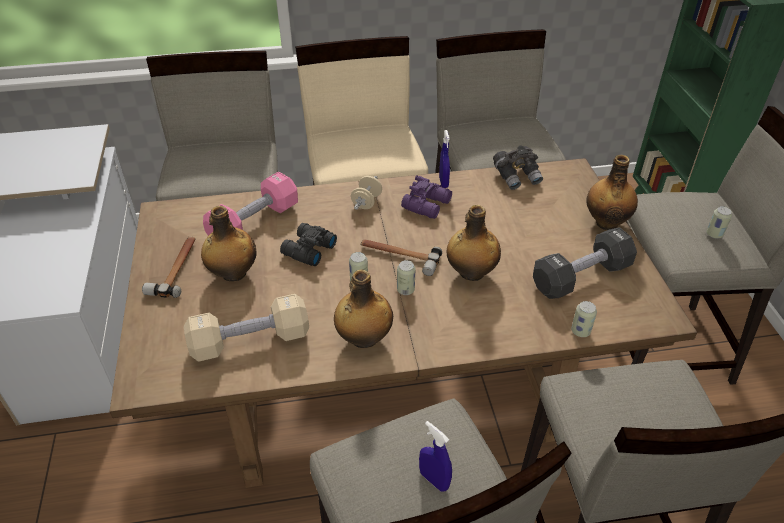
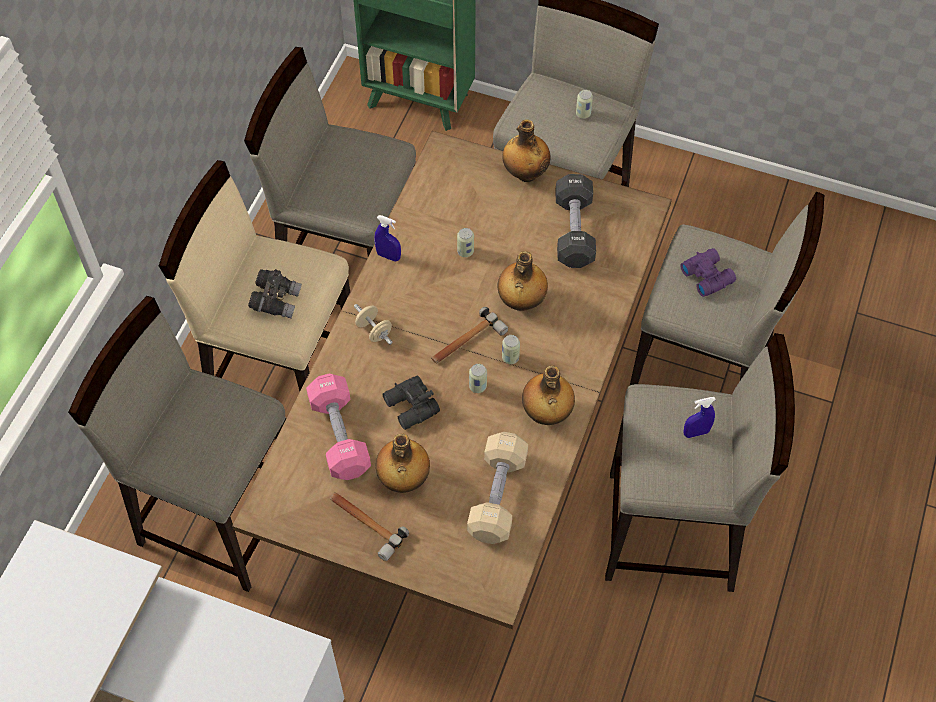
camera: 60 degrees left, 15 degrees up
(428, 204) = (412, 285): purple binoculars -> purple binoculars (707, 275)
(517, 176) = (421, 196): grey binoculars -> grey binoculars (276, 301)
(580, 331) = (627, 268): can -> can (465, 251)

